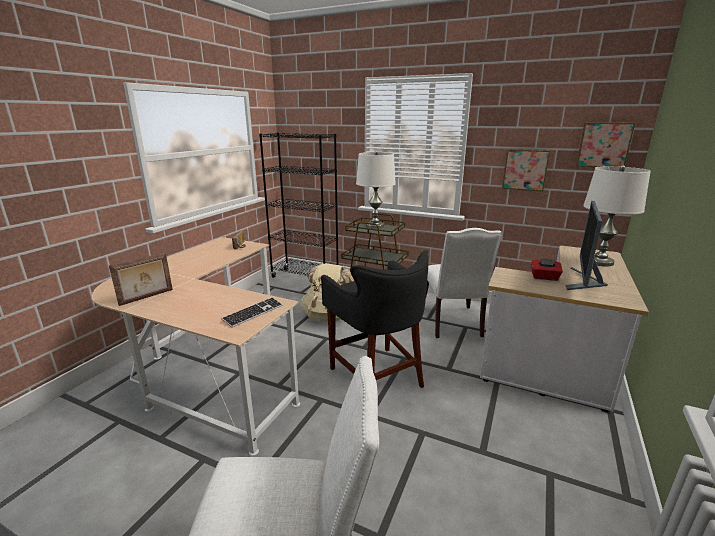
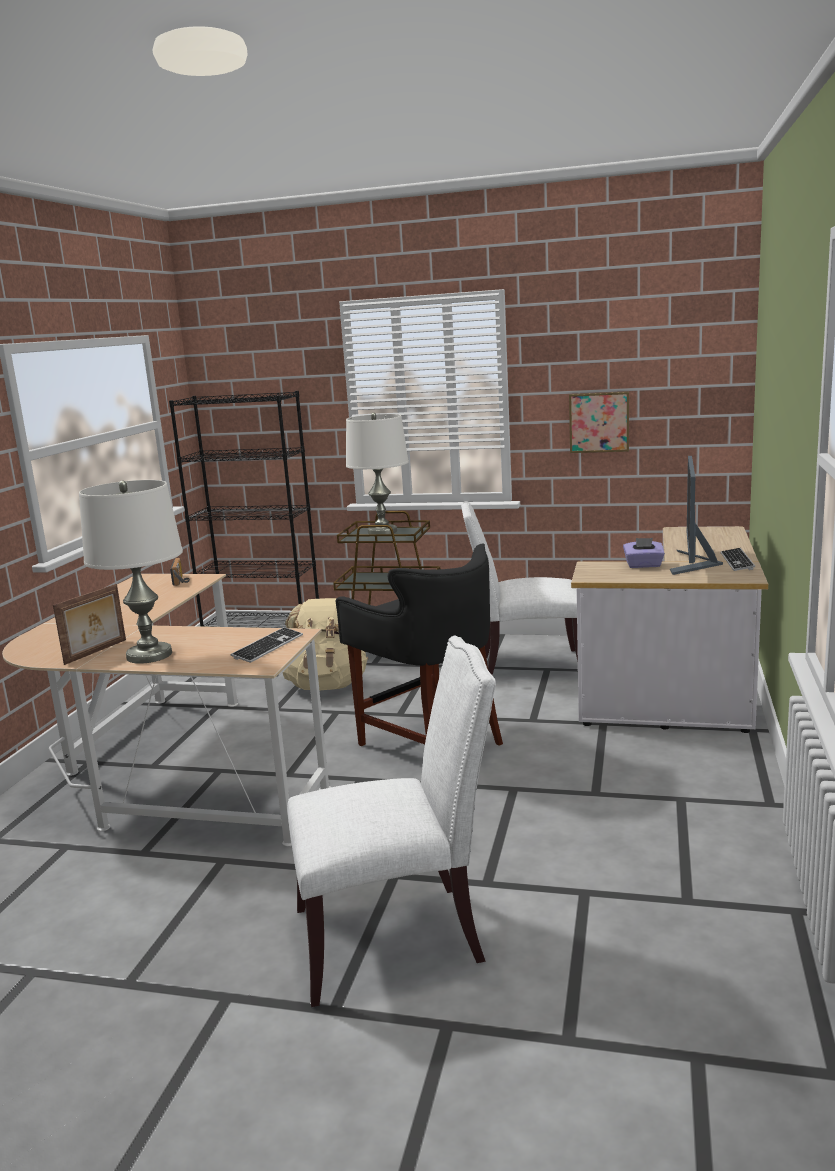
camera: 10 degrees left, 5 degrees down
(452, 323) = (526, 668): white chair -> white chair turned 105 degrees clockwise
(544, 277) = (643, 565): red tissue box -> purple tissue box
(599, 262) = (716, 540): white table lamp -> white table lamp (149, 655)
(604, 145) = (698, 378): picture -> none
(618, 284) = (737, 561): none -> keyboard

